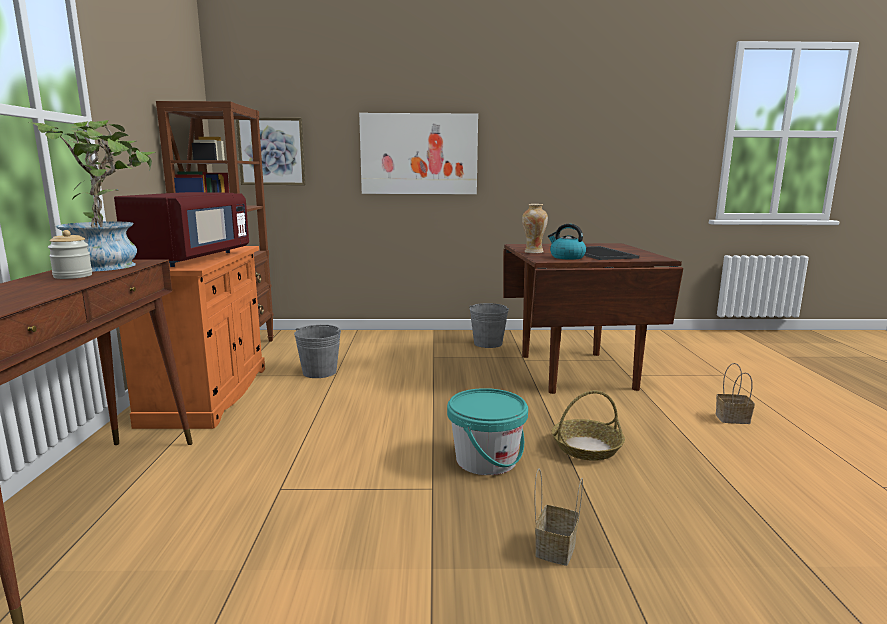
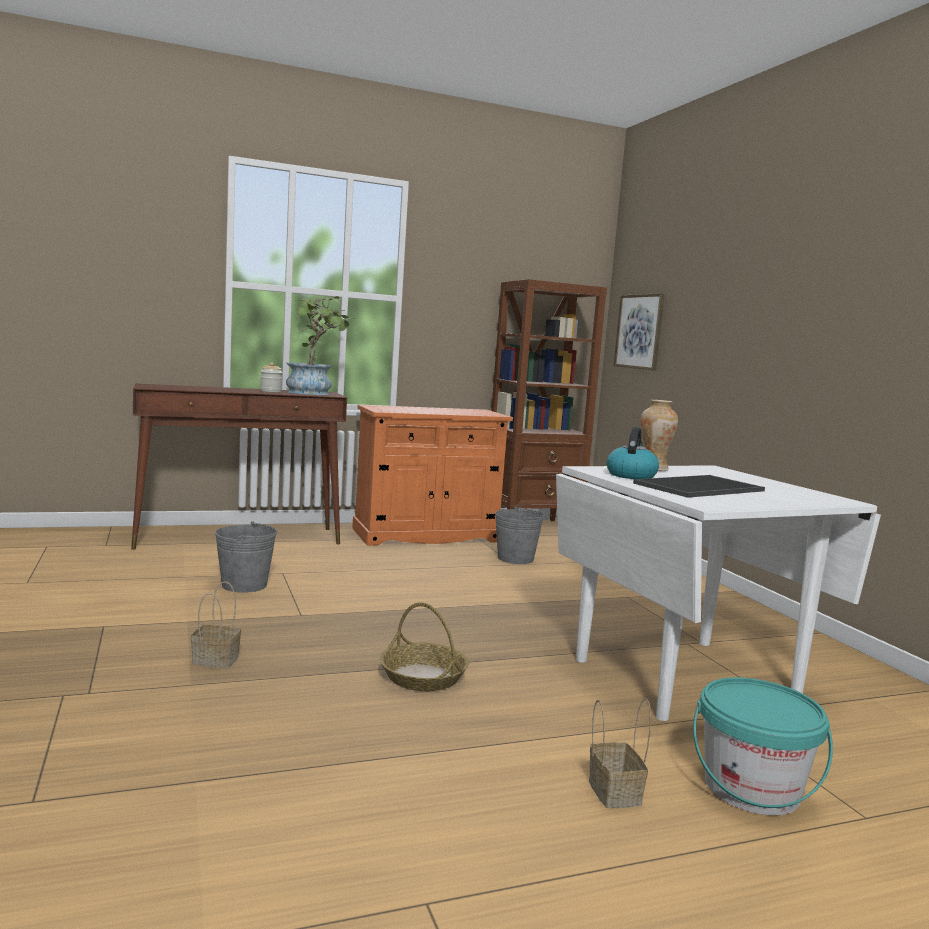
camera: 70 degrees right, 5 degrees down
(190, 259) = (418, 410): red microwave -> none
(419, 154) = (753, 337): picture -> none
(486, 460) = (364, 631): turquoise bucket -> turquoise bucket (751, 789)
(488, 343) = (726, 621): grey bucket -> grey bucket (244, 585)
(577, 371) = (687, 677): brown dining table -> white dining table

